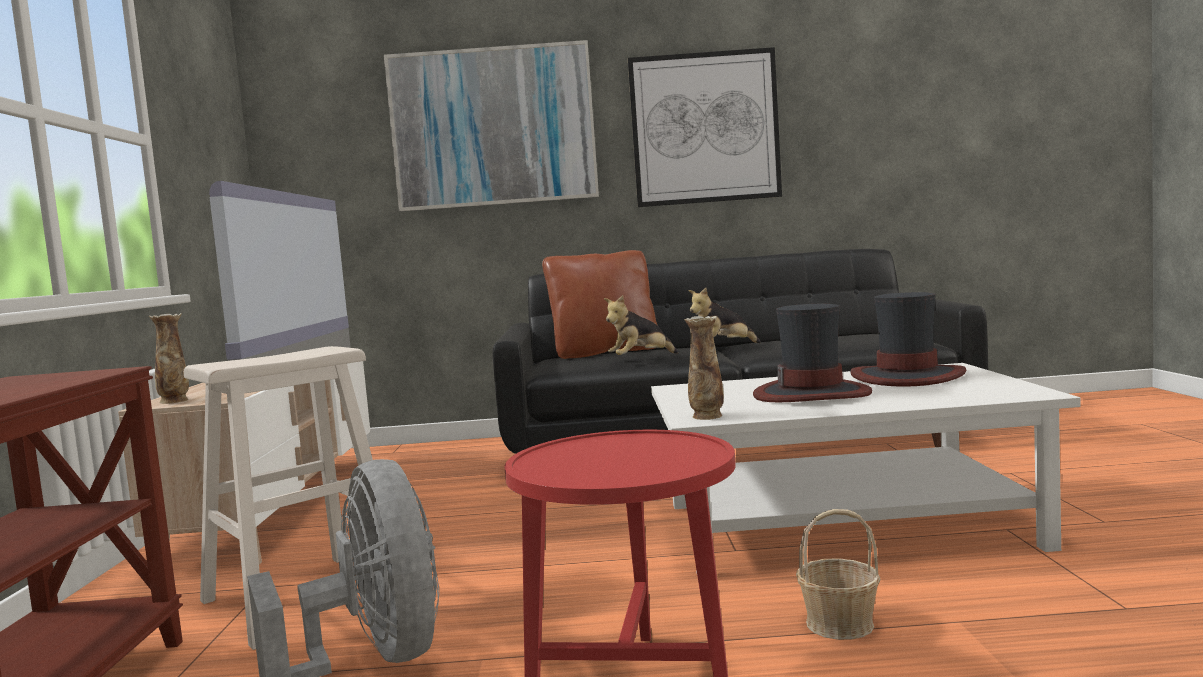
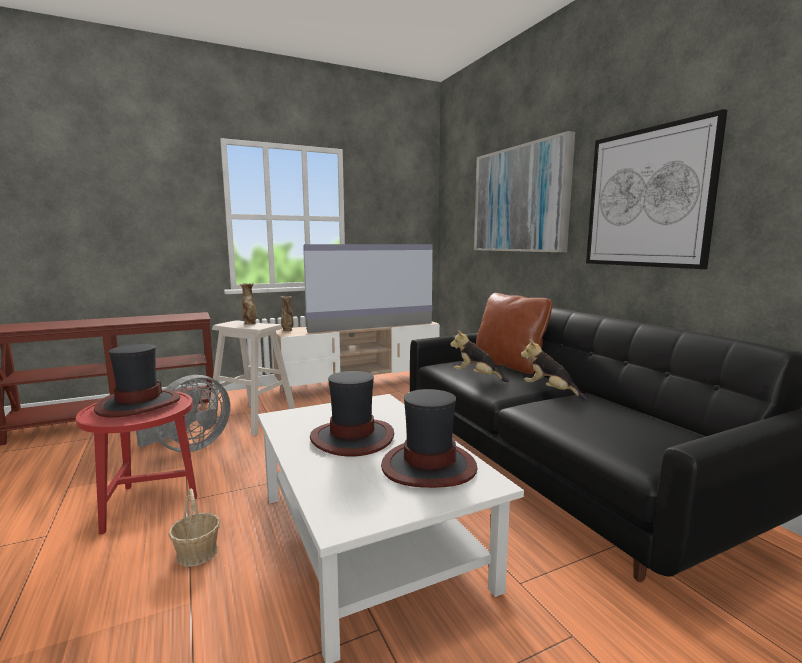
camera: 65 degrees right, 5 degrees up
(604, 454) = (138, 404): none -> hat
(707, 416) = (284, 417): vase -> vase (249, 323)

